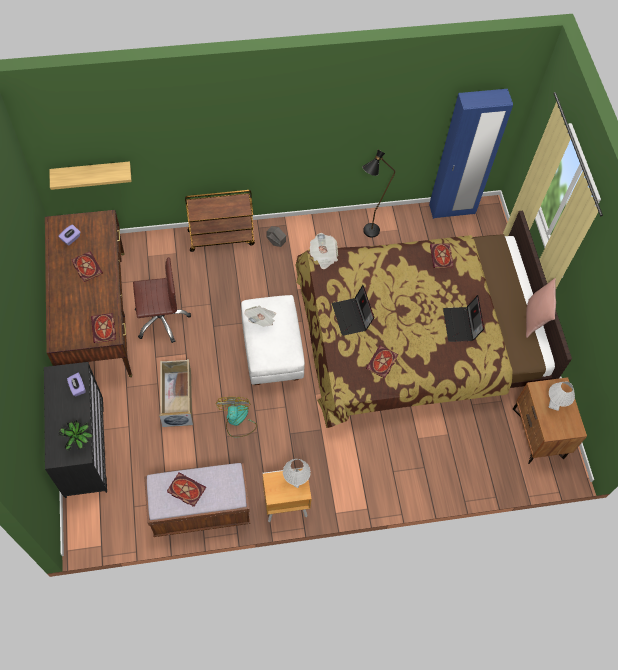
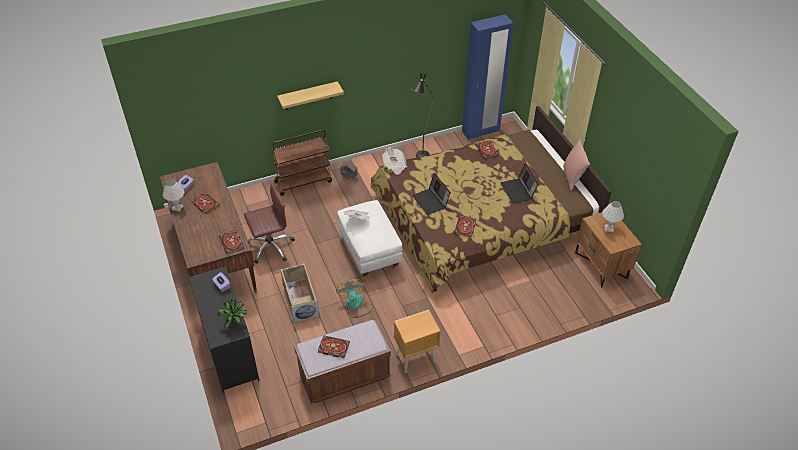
camera: 10 degrees left, 15 degrees down
(91, 172) = (194, 133): shelf -> shelf (308, 96)
(296, 480) = (423, 320): white table lamp -> white table lamp (177, 207)

